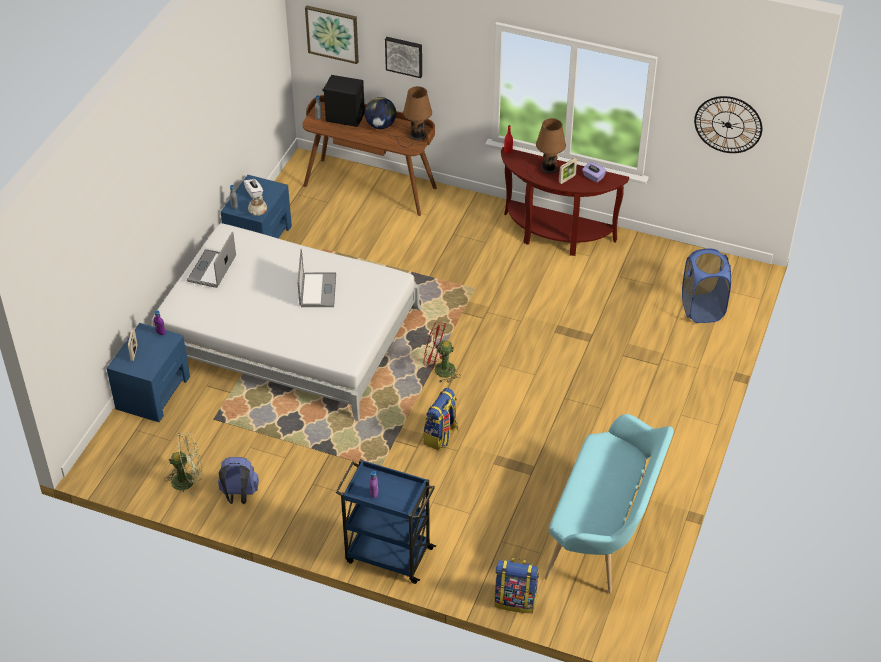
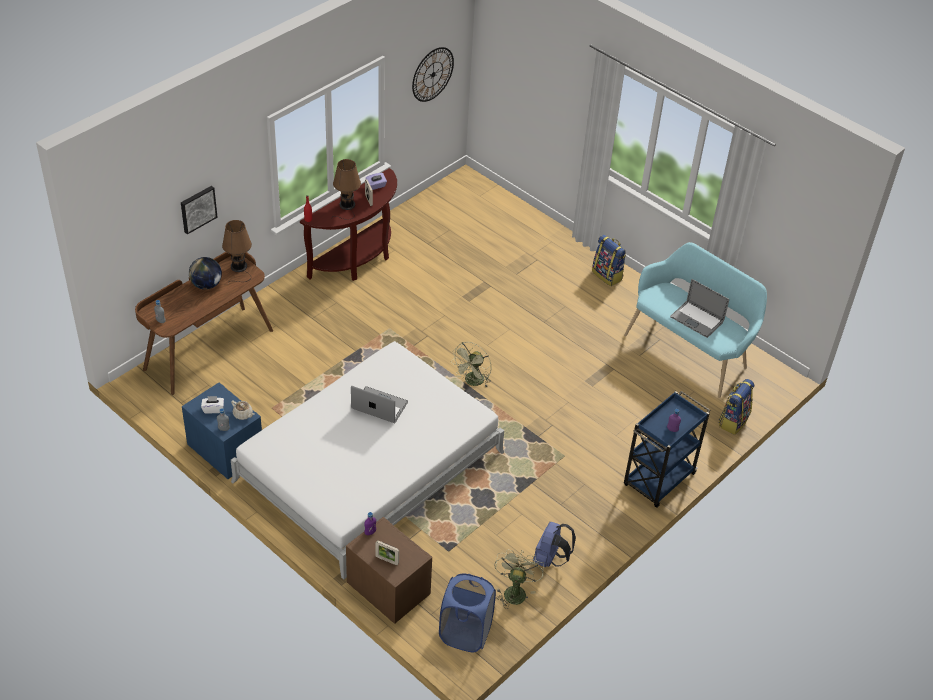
camera: 70 degrees left, 0 degrees up
(153, 392) = (388, 587): blue nightstand -> brown nightstand
(212, 269) = (303, 470): laptop -> laptop (697, 319)
(332, 33) = (132, 238): picture -> none
(345, 117) = (175, 304): black speaker -> none
(439, 370) = (472, 382): red fan -> green fan
(441, 436) = (548, 406): backpack -> backpack (607, 275)
(702, 309) = (491, 215): blue laundry basket -> blue laundry basket (465, 633)

